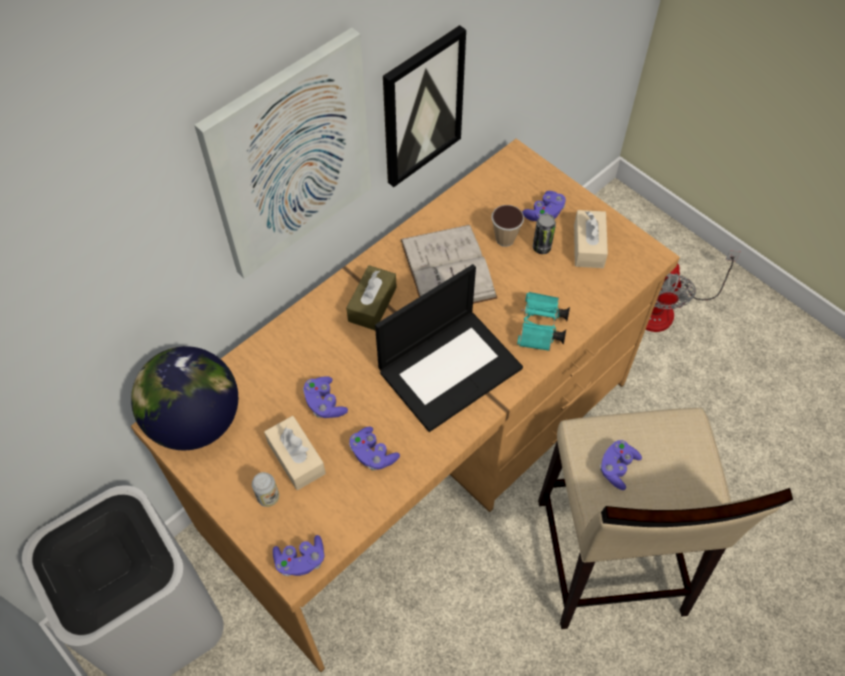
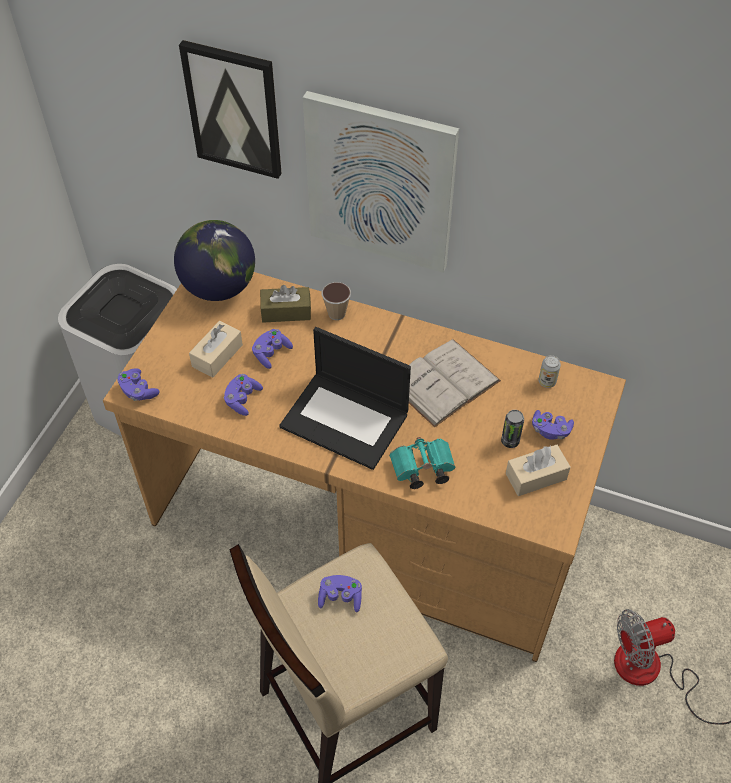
camera: 65 degrees right, 5 degrees down
(268, 497) = (179, 352): can -> can (547, 381)
(372, 304) = (377, 346): brown tissue box -> brown tissue box (286, 311)
(421, 107) = (521, 255): picture -> picture (234, 109)
(505, 239) = (501, 411): cup -> cup (336, 314)

